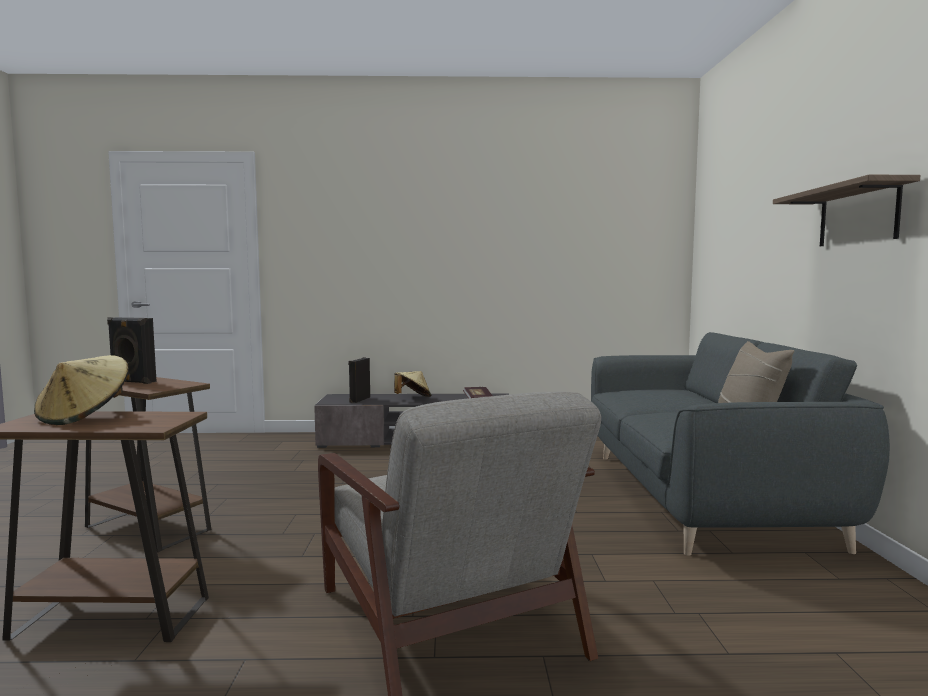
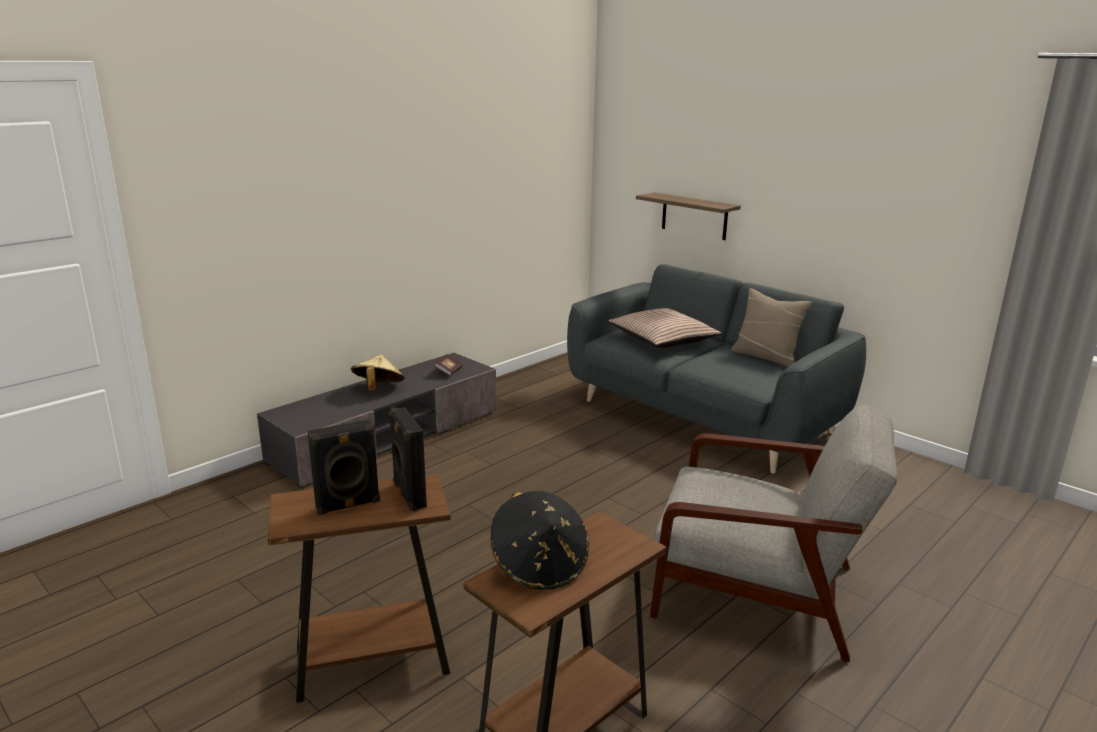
camera: 45 degrees left, 15 degrees up
(85, 416) = (540, 566): beige hat -> black hat
(359, 400) = (326, 411): black speaker -> black speaker (408, 495)
(663, 397) = (662, 339): none -> pillow
(858, 215) = (832, 188): shelf -> shelf (694, 216)

